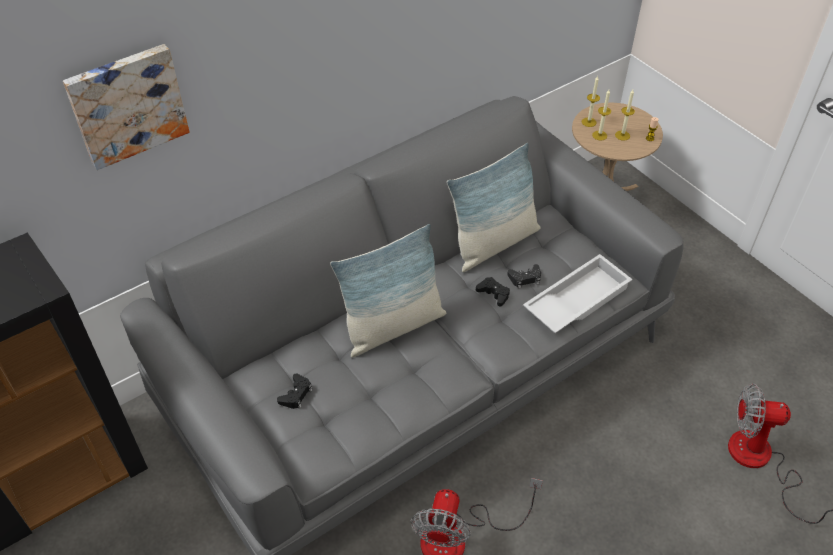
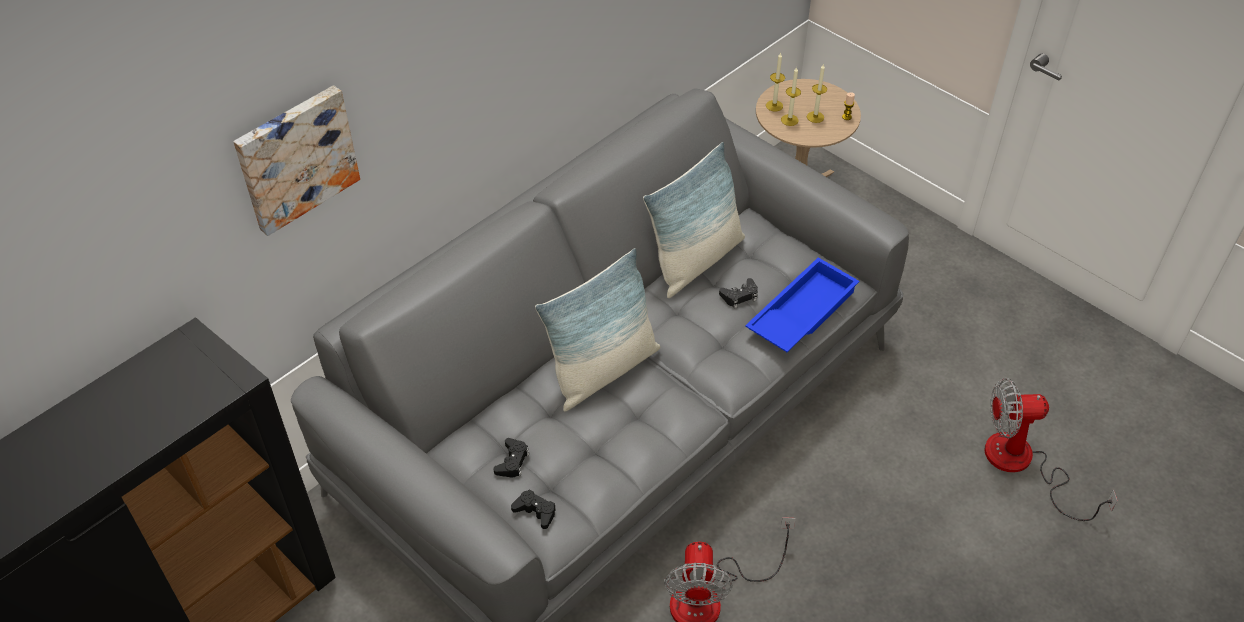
camera: 10 degrees left, 0 degrees up
(493, 294) = (708, 318): black game controller -> black game controller (535, 511)
(576, 299) = (800, 312): white tray -> blue tray

